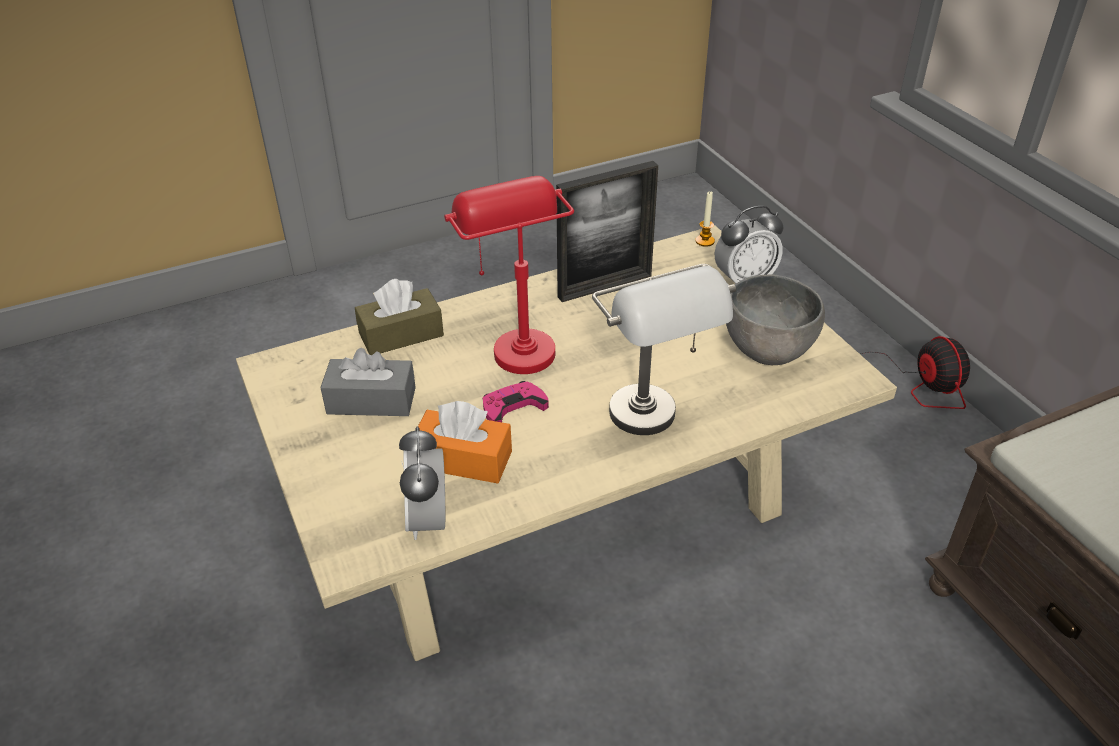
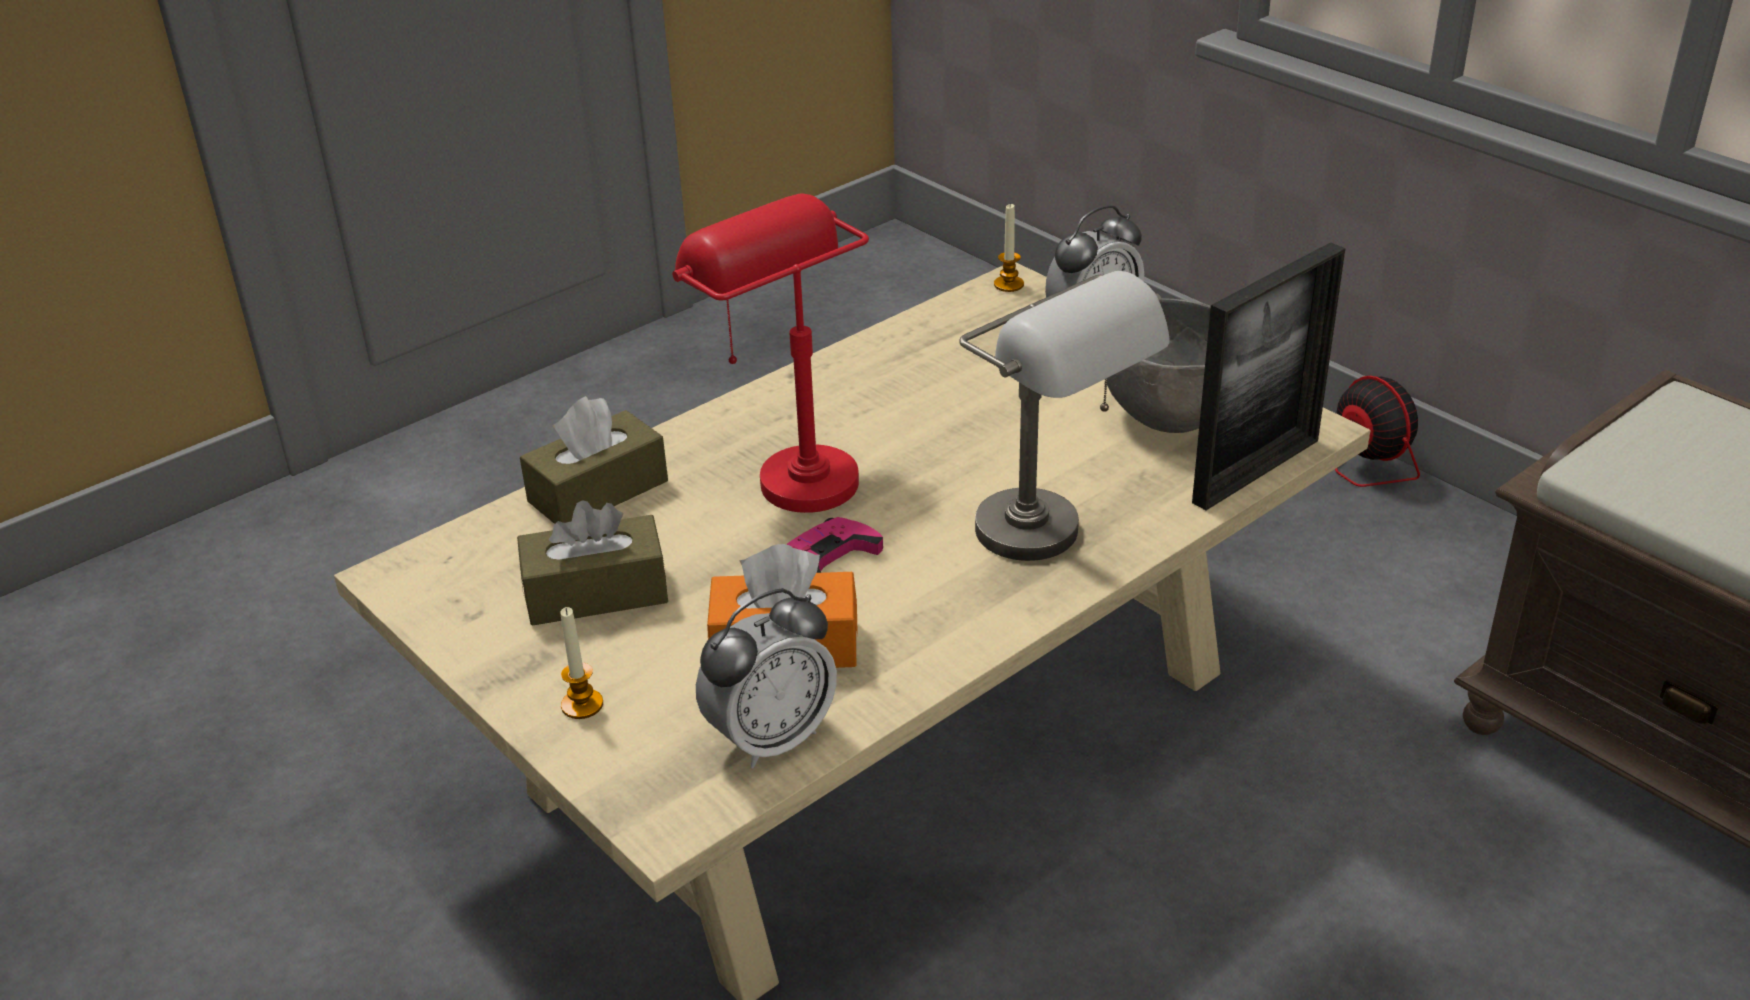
camera: 15 degrees left, 5 degrees down
(332, 472) = (582, 705): none -> candle
(371, 401) = (596, 593): grey tissue box -> brown tissue box
(428, 520) = (771, 739): alarm clock -> alarm clock turned 105 degrees counterclockwise
(605, 286) = (888, 370): picture frame -> picture frame (1256, 471)

